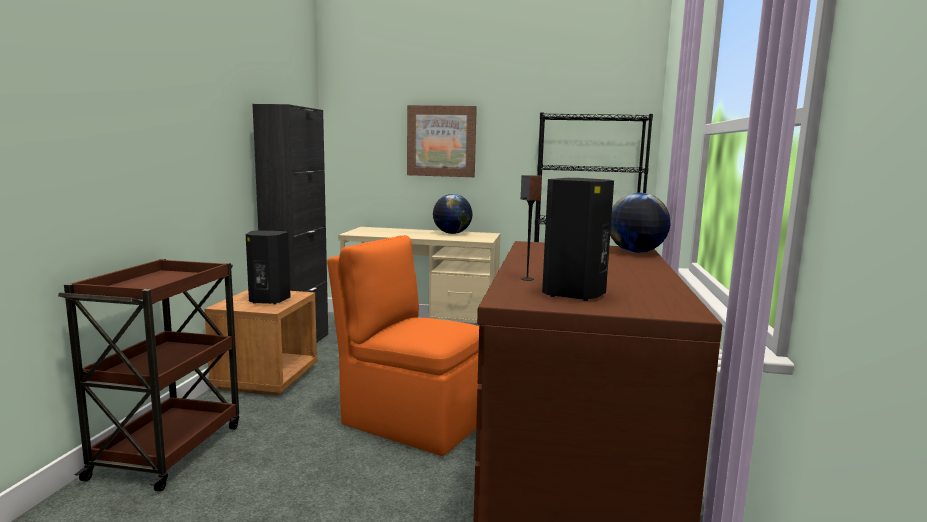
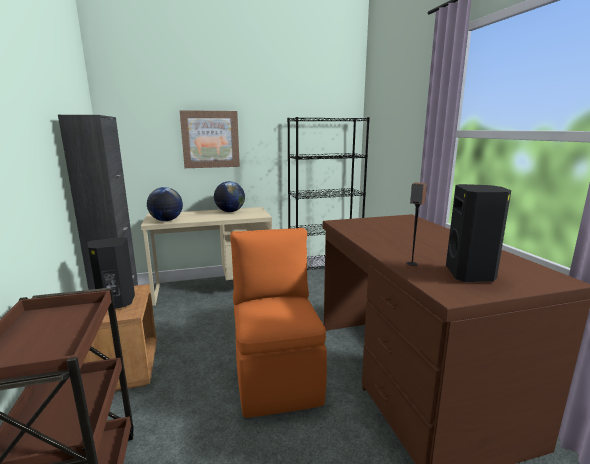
camera: 25 degrees left, 5 degrees up
(412, 420) = (276, 375): orange chair -> orange chair turned 75 degrees clockwise
(636, 252) = (413, 220): globe -> globe (166, 220)

